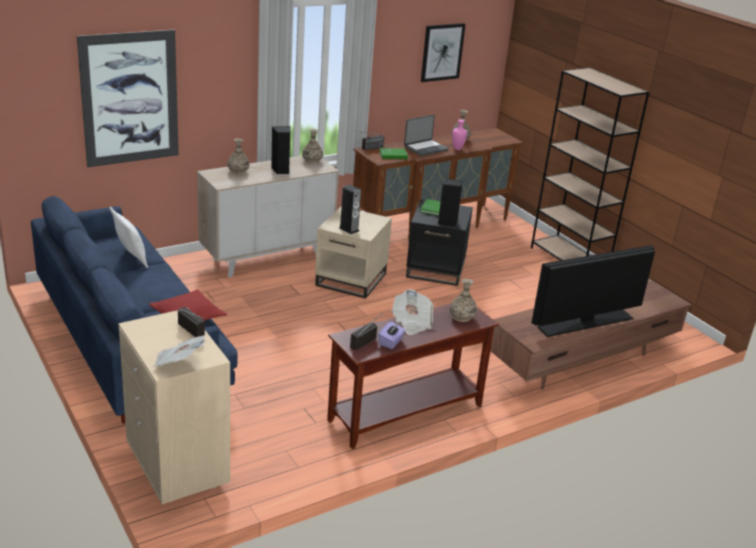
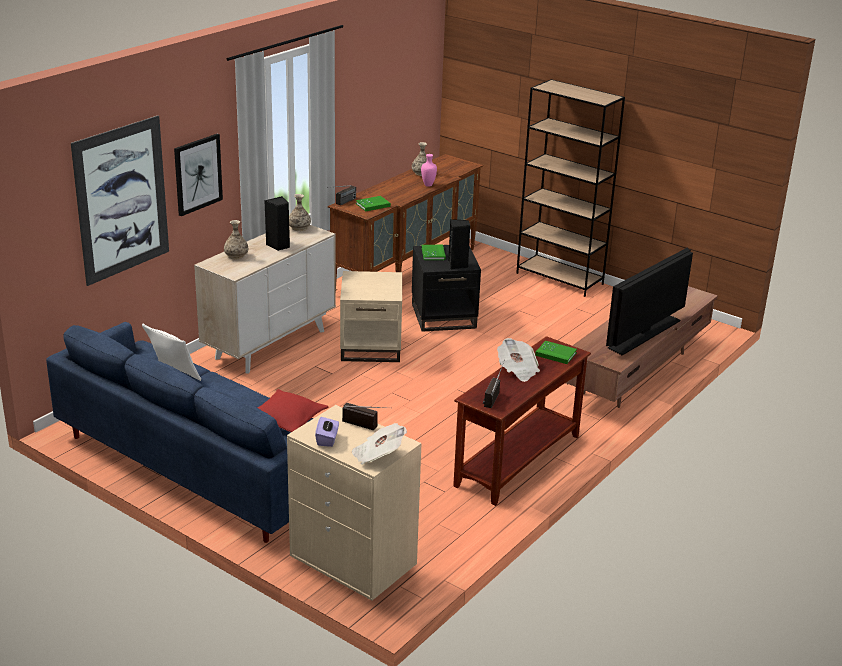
camera: 20 degrees left, 0 degrees up
(349, 229) = (371, 293): speaker -> none
(391, 342) = (515, 393): purple tissue box -> purple tissue box (327, 439)
(425, 148) = (397, 191): laptop -> none
(442, 52) = (389, 85): picture -> picture (197, 174)
(462, 317) = (556, 354): vase -> green book

